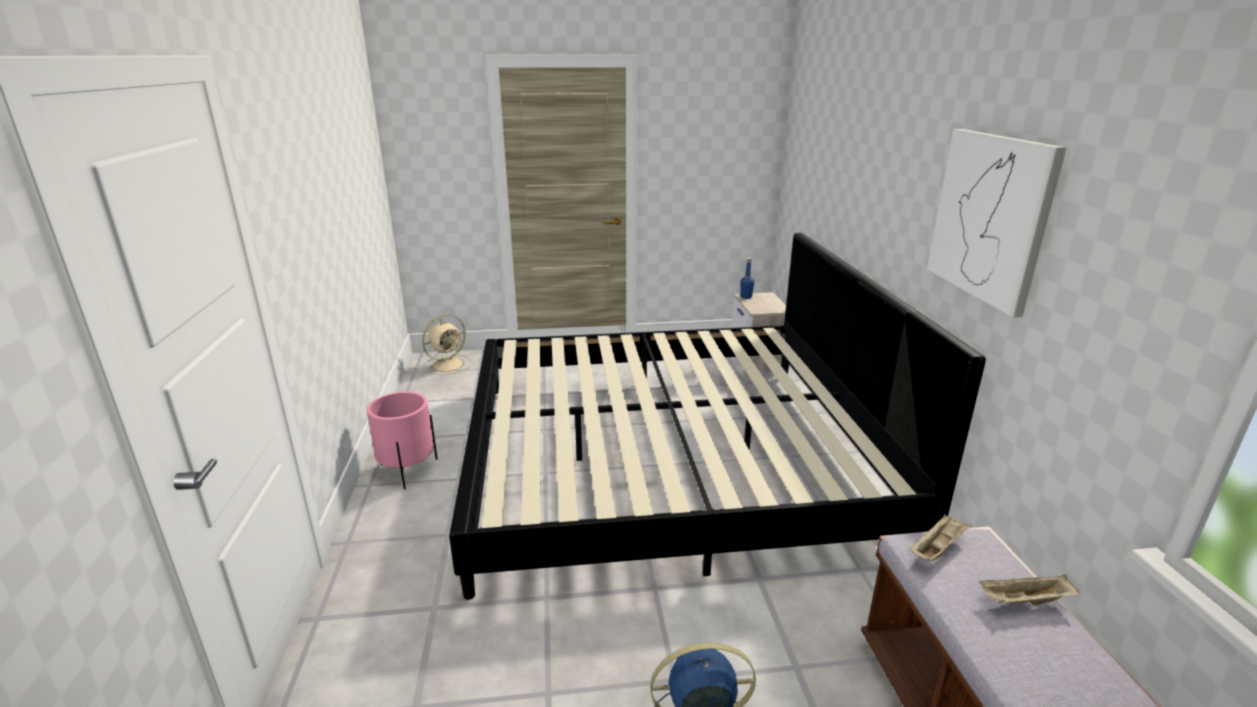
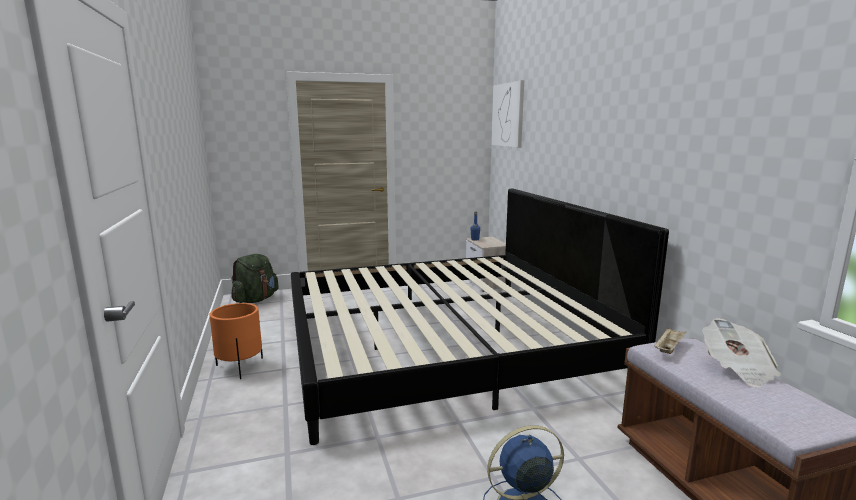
camera: 10 degrees left, 10 degrees down
(407, 470) = (240, 367): pink planter -> orange planter
(449, 364) = (256, 300): beige fan -> green backpack
(990, 217) = (657, 141): picture -> picture (508, 115)
(1024, 601) = (737, 369): beige tray -> newspaper

